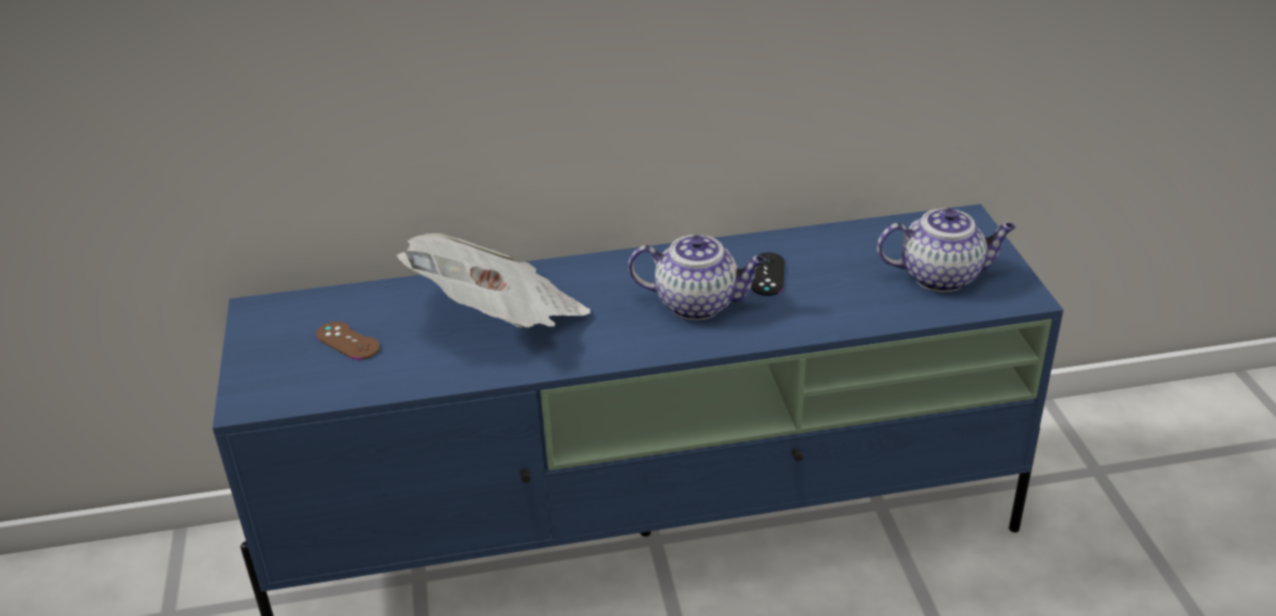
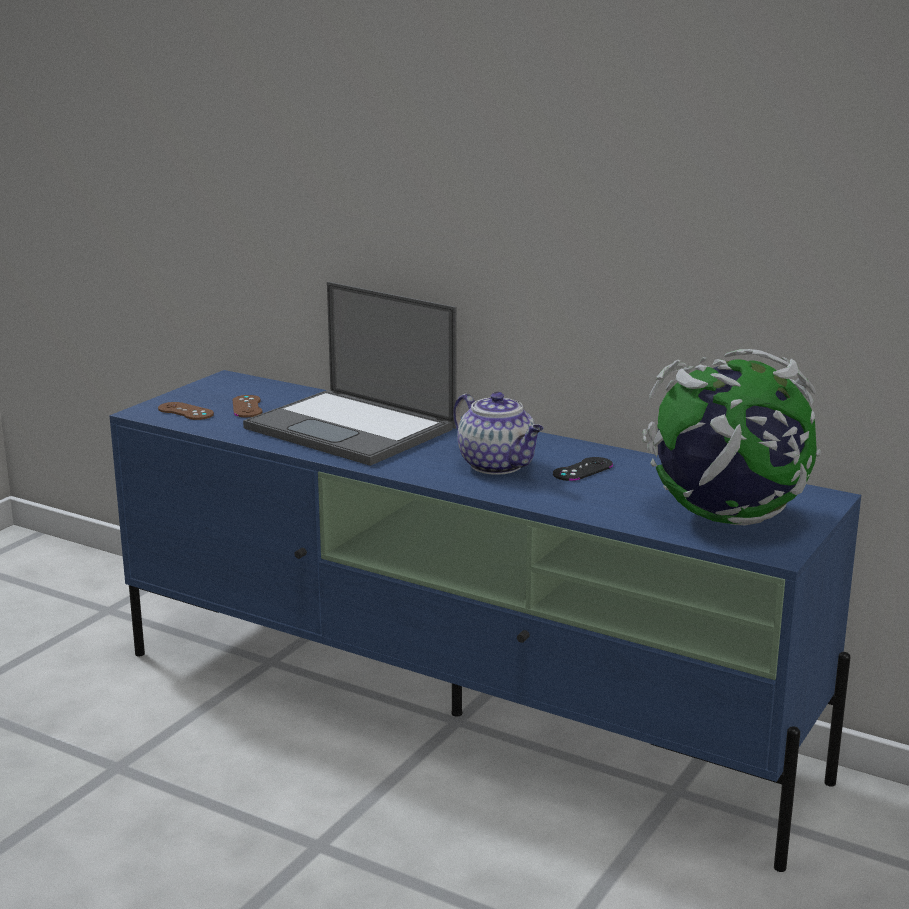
camera: 40 degrees right, 15 degrees down
(293, 380) = (185, 411): none -> brown game controller
(501, 320) = (353, 428): newspaper -> laptop
(942, 276) = (726, 517): teapot -> globe

